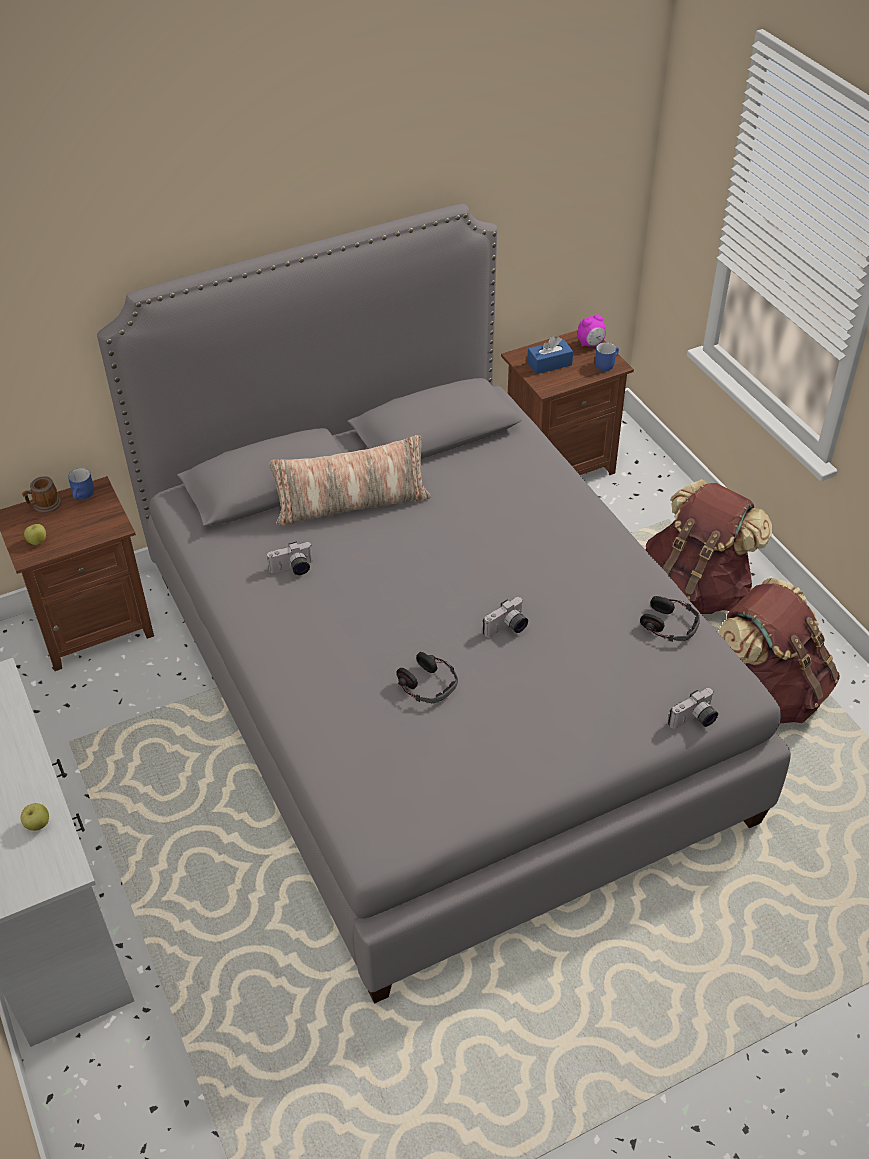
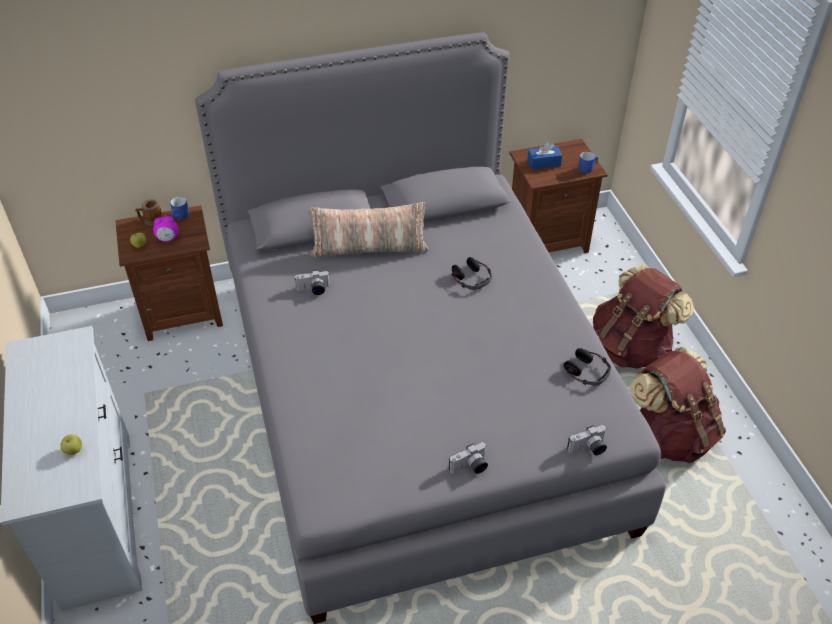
camera: 10 degrees right, 0 degrees up
(428, 684) = (390, 390): headphones -> headphones (472, 278)
(507, 628) = (461, 356): camera -> camera (470, 467)
(590, 344) = (579, 152): alarm clock -> alarm clock (168, 239)

